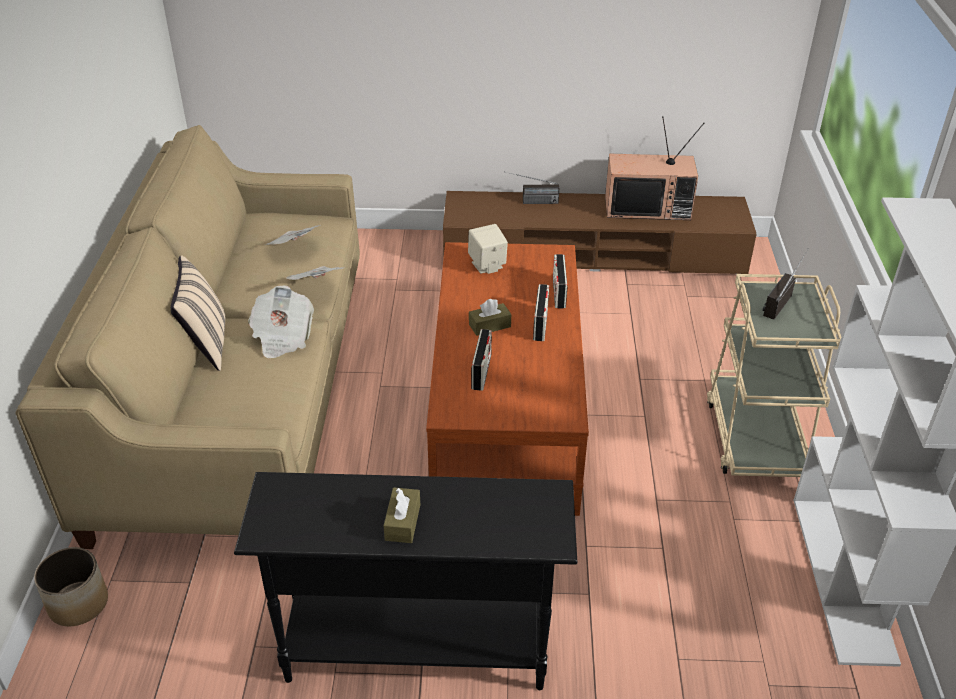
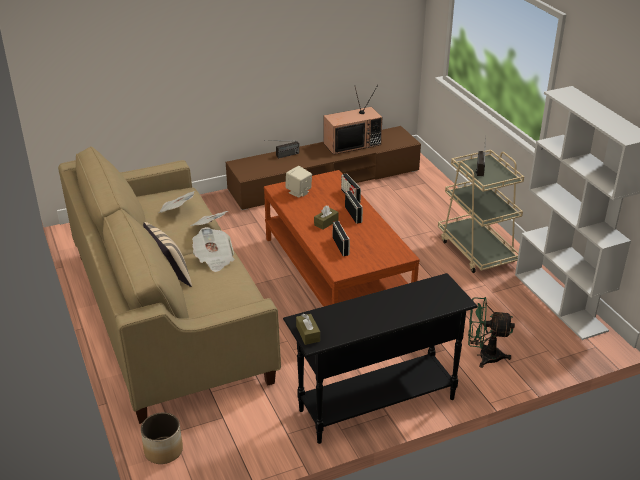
camera: 25 degrees left, 5 degrees down
(402, 522) = (381, 315): brown tissue box -> brown tissue box (308, 334)
(643, 629) = (483, 356): none -> green fan

